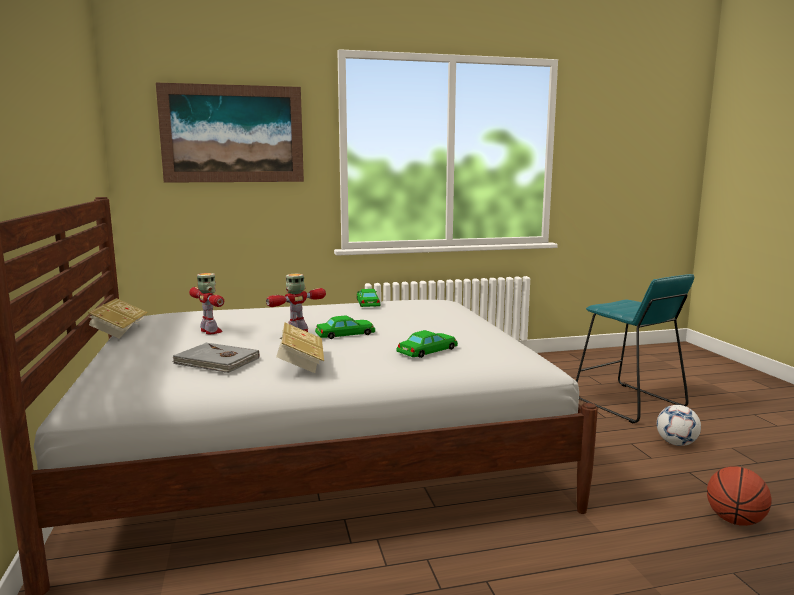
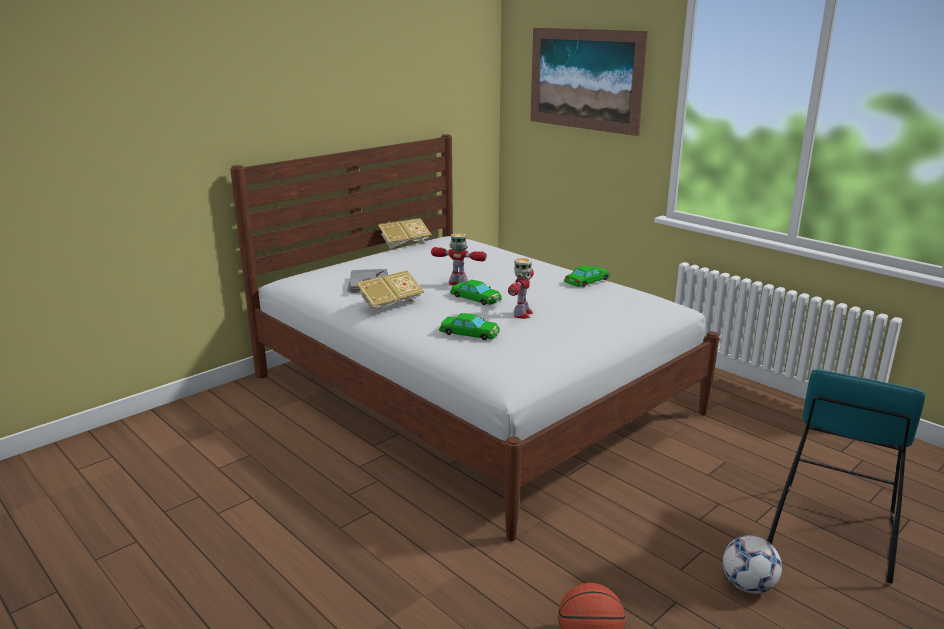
camera: 60 degrees right, 10 degrees up
(210, 331) = (428, 262): toy robot -> toy robot (522, 314)

